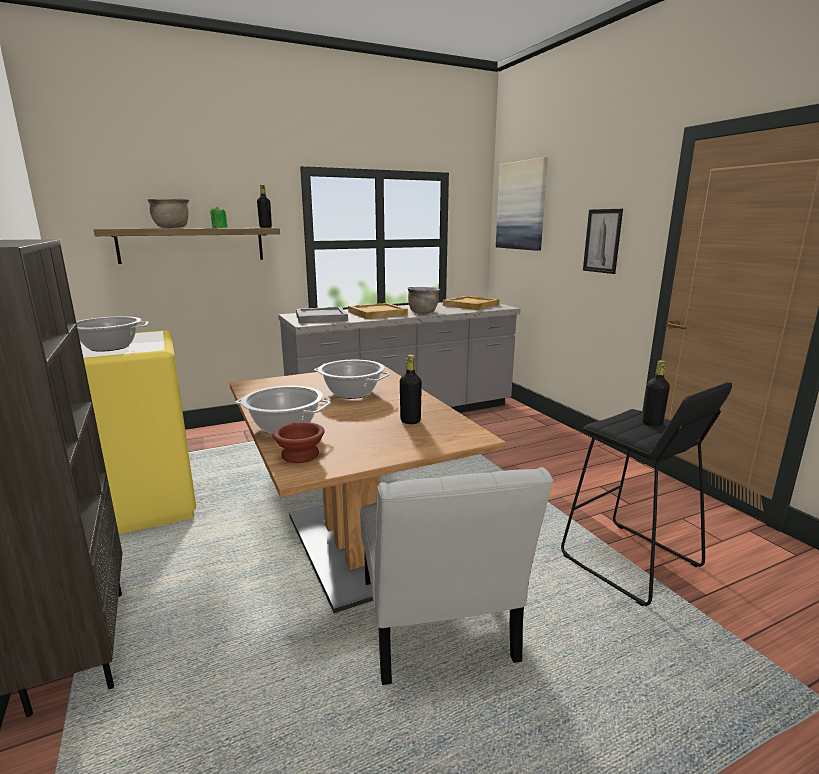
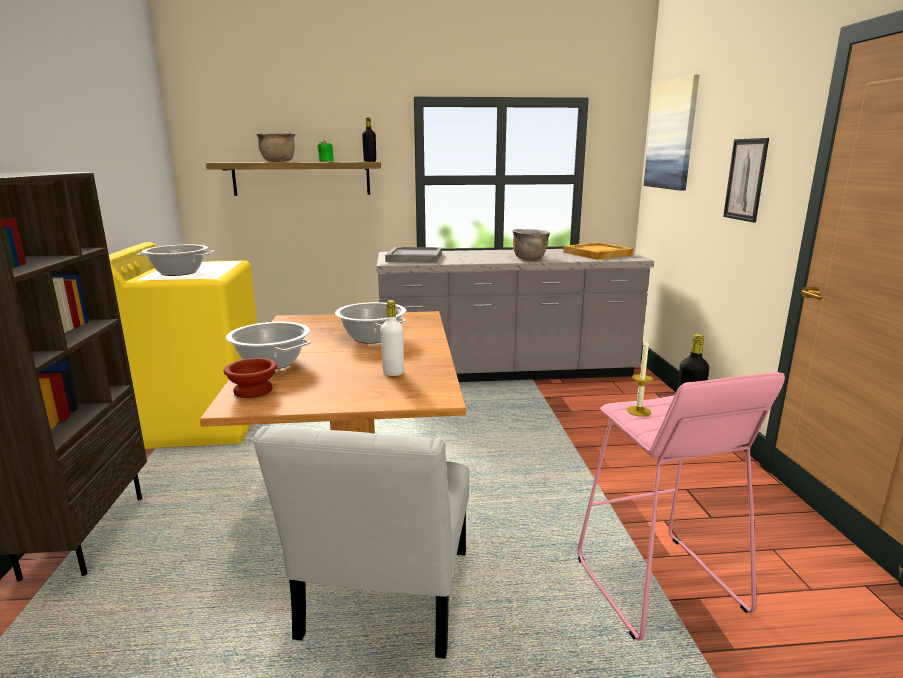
camera: 20 degrees right, 0 degrees up
(377, 313) = (477, 257): beige tray -> none
(410, 421) = (393, 372): black bottle -> white bottle
(618, 426) = (638, 411): none -> candle
(629, 562) = (657, 585): black stool -> pink stool

